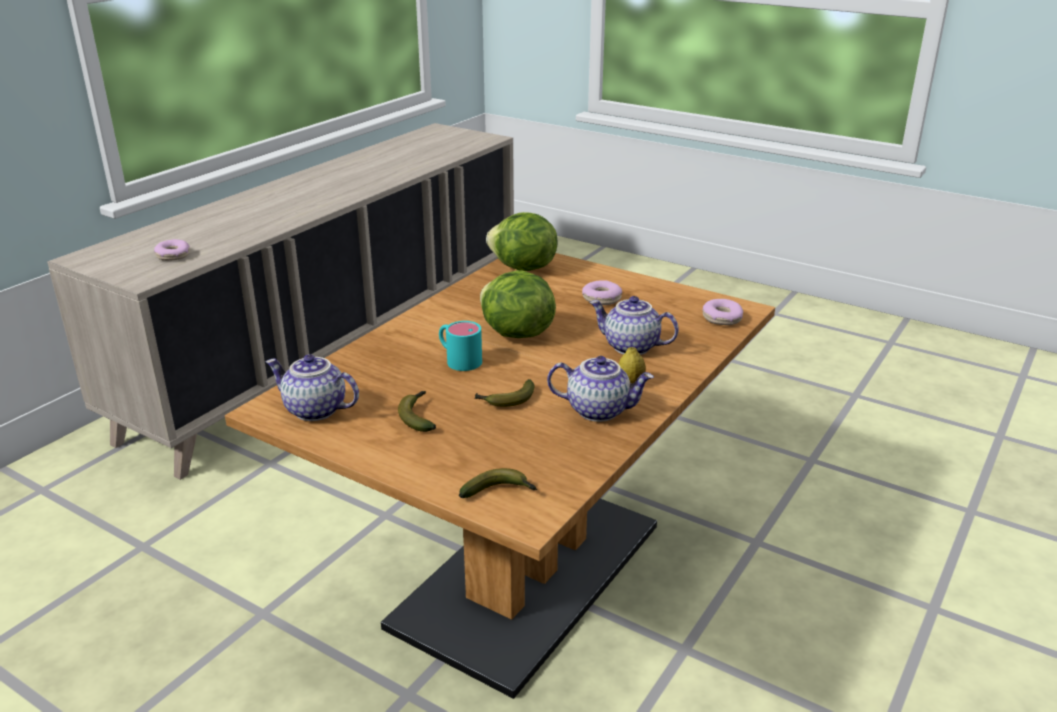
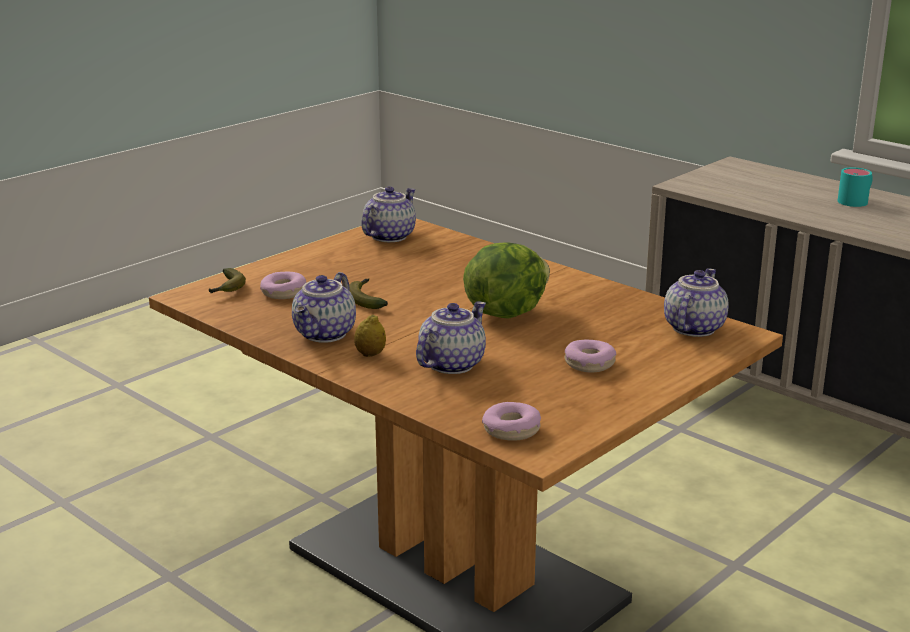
camera: 100 degrees right, 5 degrees down
(173, 256) = (744, 191): donut -> donut (283, 292)
(418, 416) = (358, 267): banana -> none
(458, 359) = (456, 285): turquoise mug -> turquoise mug (856, 200)
(522, 268) = (692, 328): lettuce -> teapot

